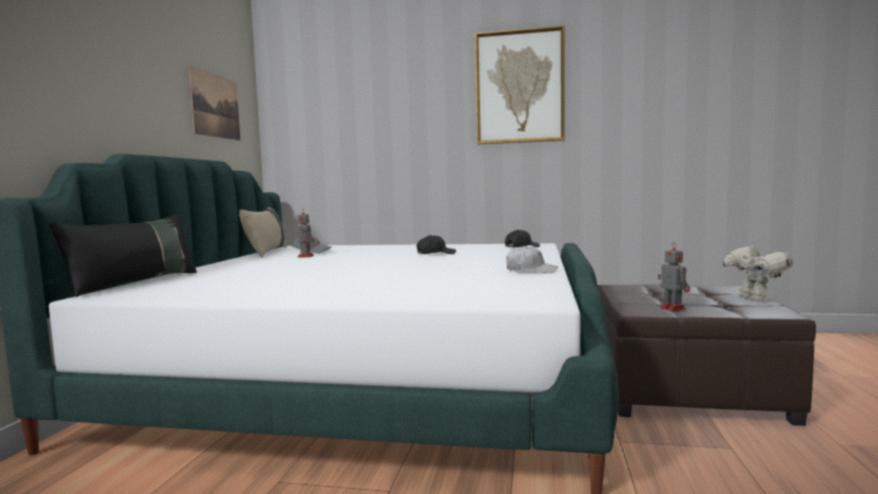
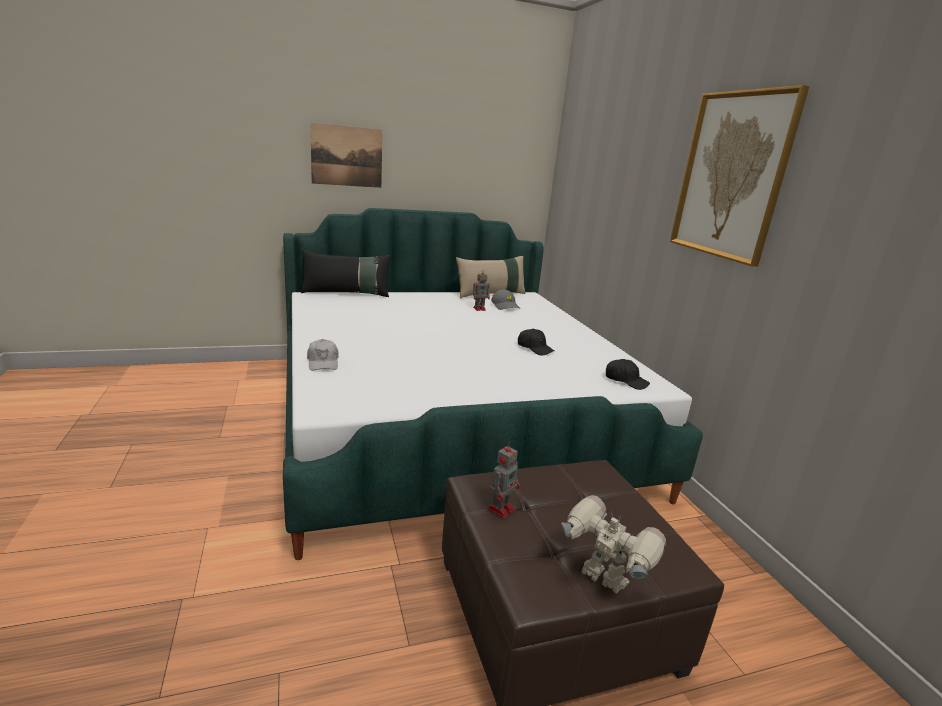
camera: 60 degrees right, 15 degrees up
(215, 106) = (489, 164): picture -> picture (347, 156)
(530, 270) = (461, 397): white cap -> white cap (323, 362)
(753, 300) = (602, 580): toy robot -> toy robot turned 105 degrees counterclockwise

